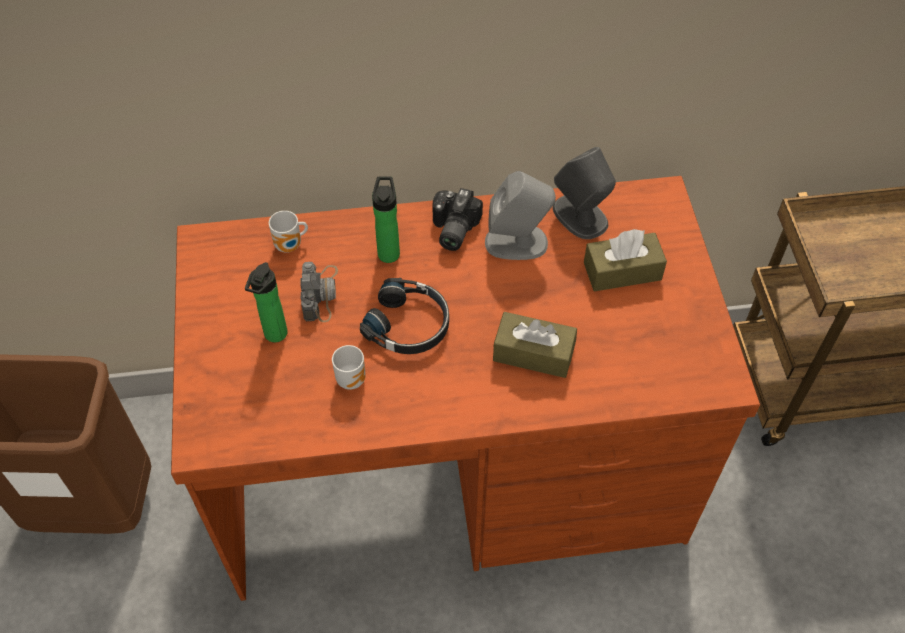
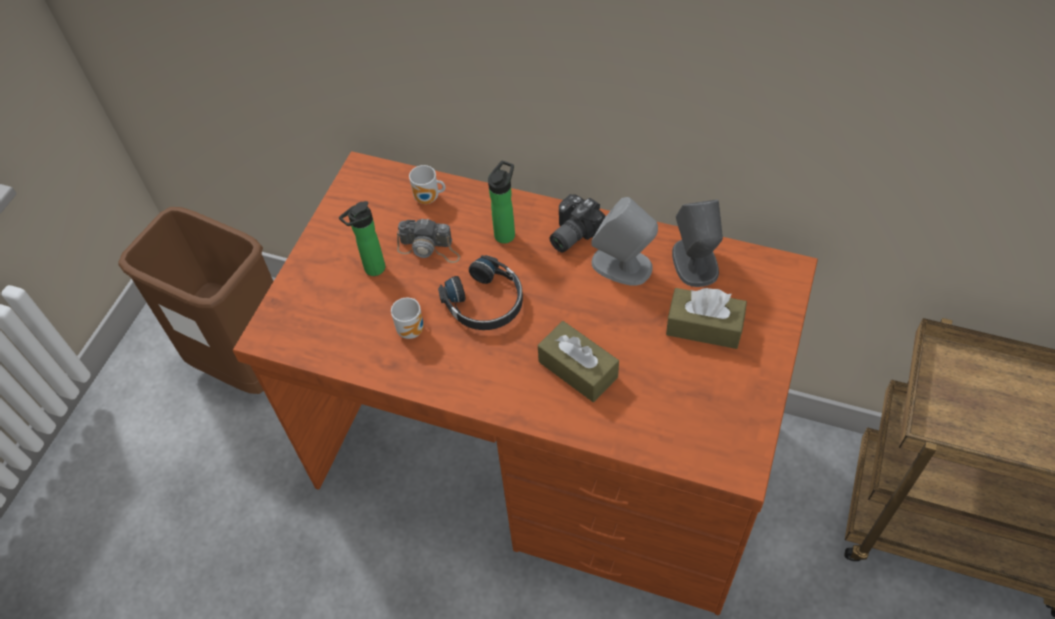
camera: 30 degrees right, 0 degrees up
(320, 293) = (429, 248): camera -> camera turned 75 degrees clockwise

